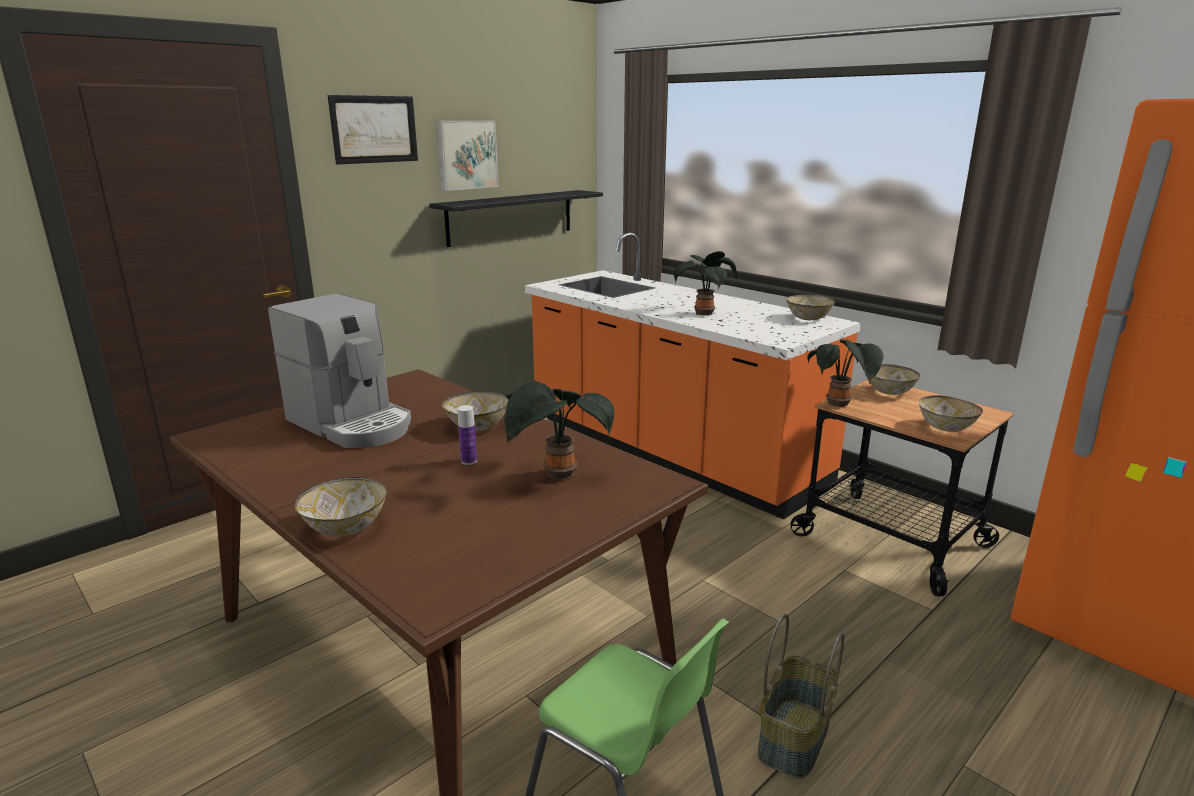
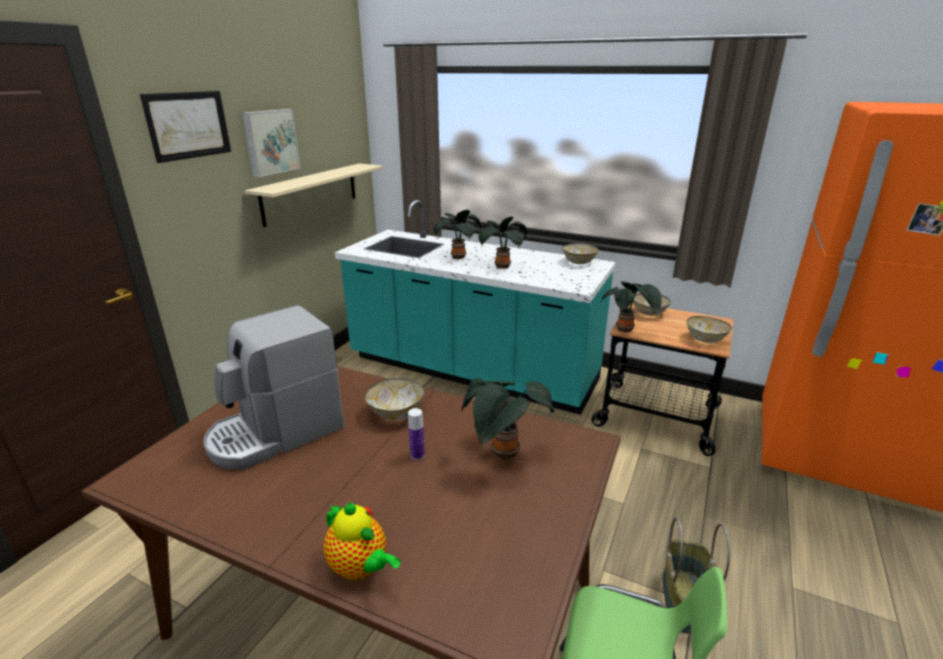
camera: 20 degrees left, 5 degrees up
(344, 528) = (360, 568): bowl -> teapot
(352, 424) = (276, 433): coffee machine -> coffee machine turned 120 degrees clockwise
(511, 217) = (311, 193): black shelf -> beige shelf
(659, 300) = (458, 257): none -> potted plant
(670, 451) = (471, 371): orange counter -> turquoise counter

